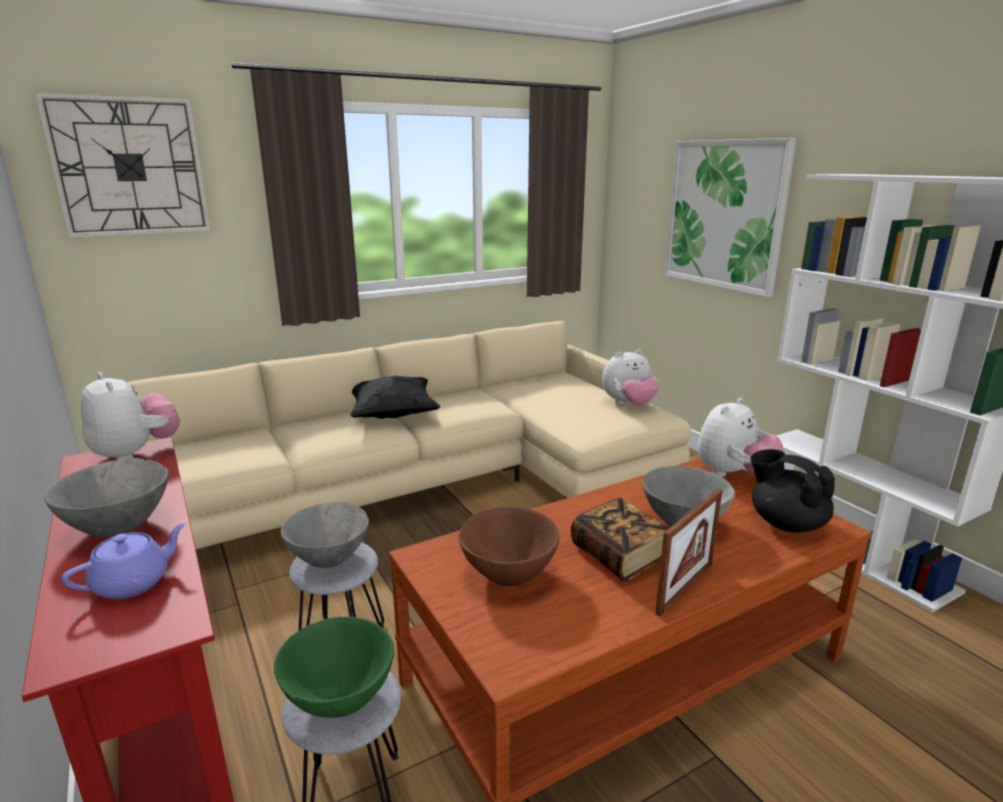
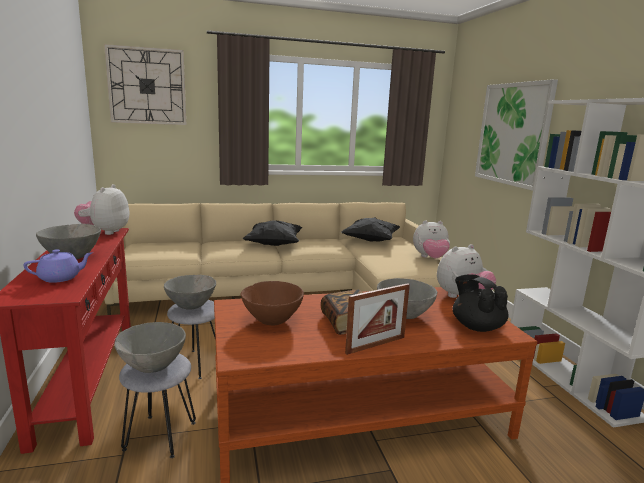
camera: 15 degrees right, 5 degrees down
(136, 453) = (105, 232): plush toy -> plush toy turned 150 degrees counterclockwise
(339, 699) = (152, 366): green bowl -> grey bowl
(530, 386) = (370, 241): none -> black pillow

